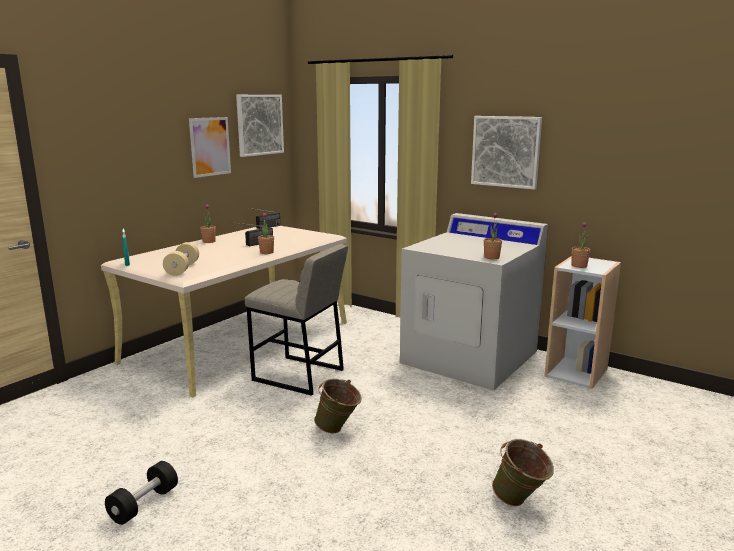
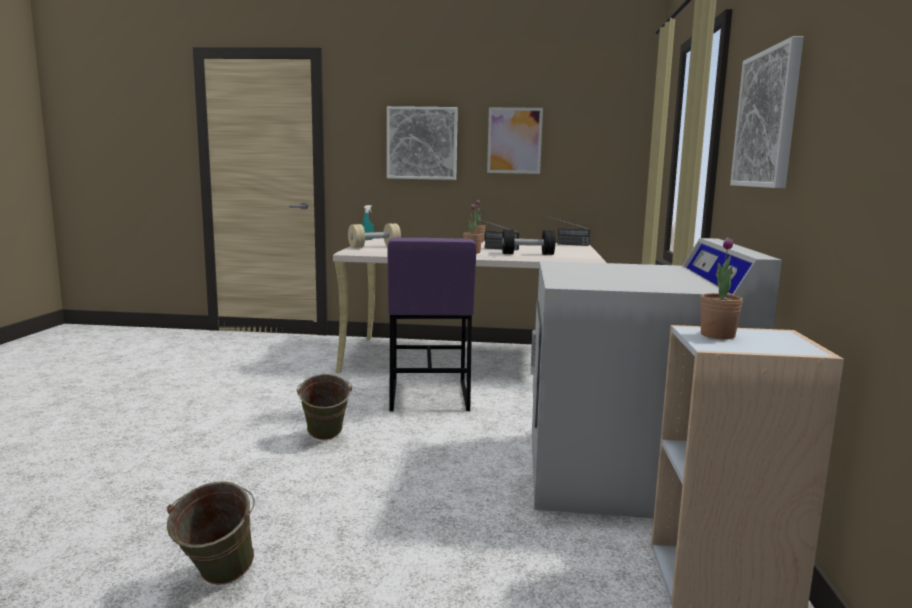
camera: 60 degrees right, 5 degrees down
(144, 504) = (153, 402): black dumbbell -> black dumbbell (527, 254)
(259, 125) = (596, 119): picture -> picture (422, 143)
(300, 375) = (429, 396): grey chair -> purple chair
(491, 257) = (579, 283): potted plant -> none

